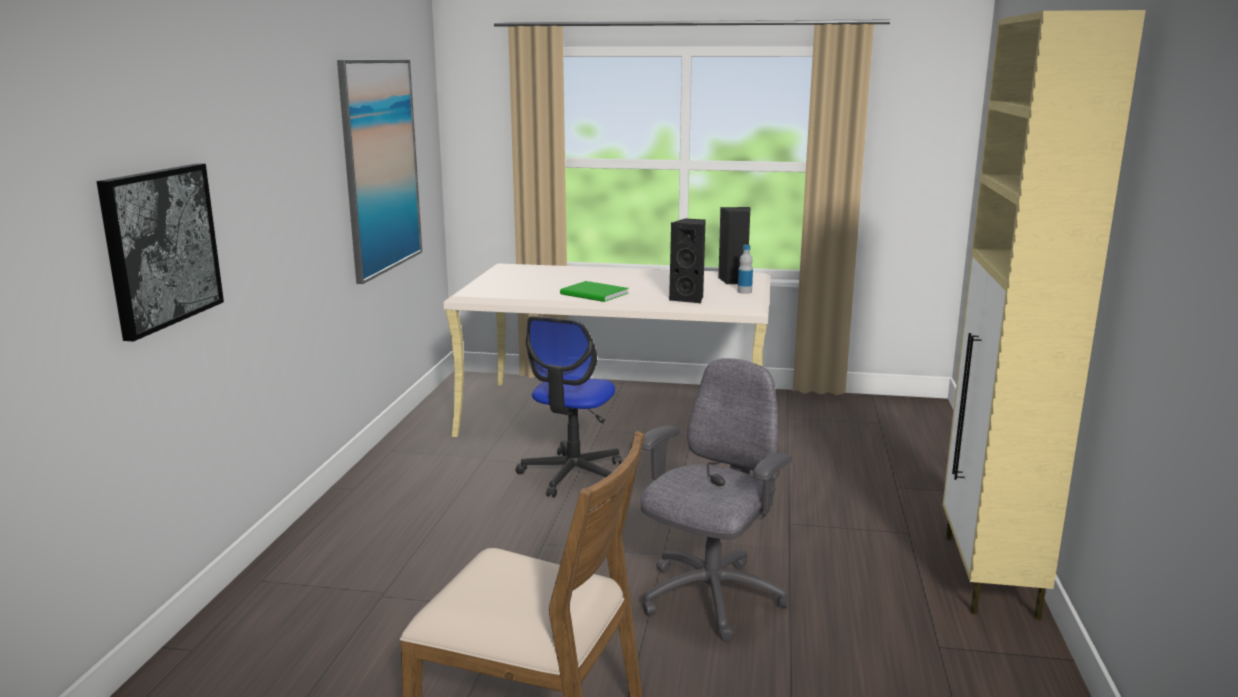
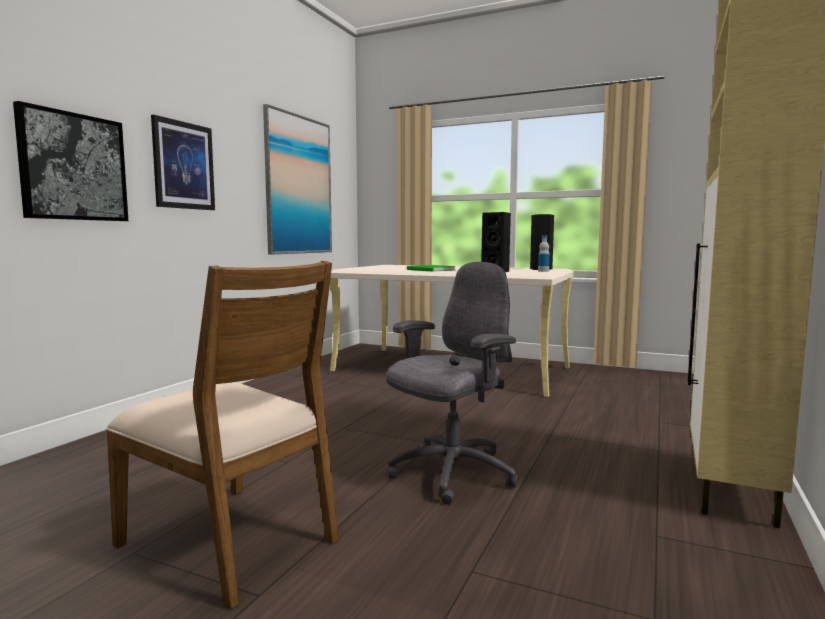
camera: 15 degrees right, 10 degrees down
(265, 193) = (183, 165): none -> picture
(573, 475) = (396, 394): office chair -> none

